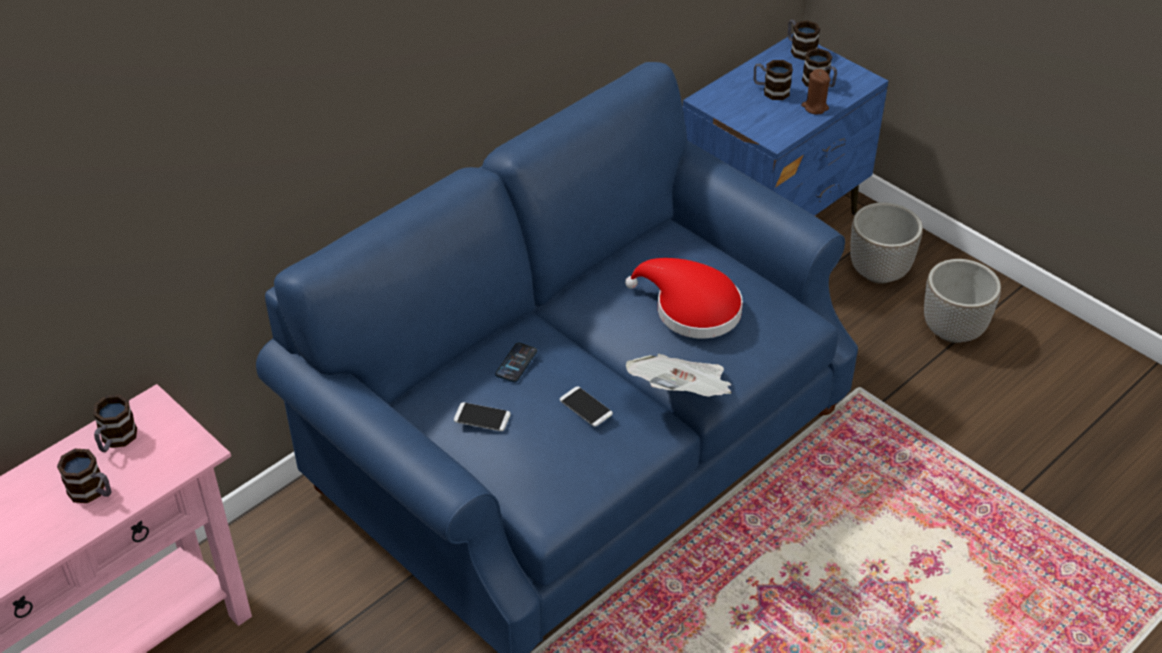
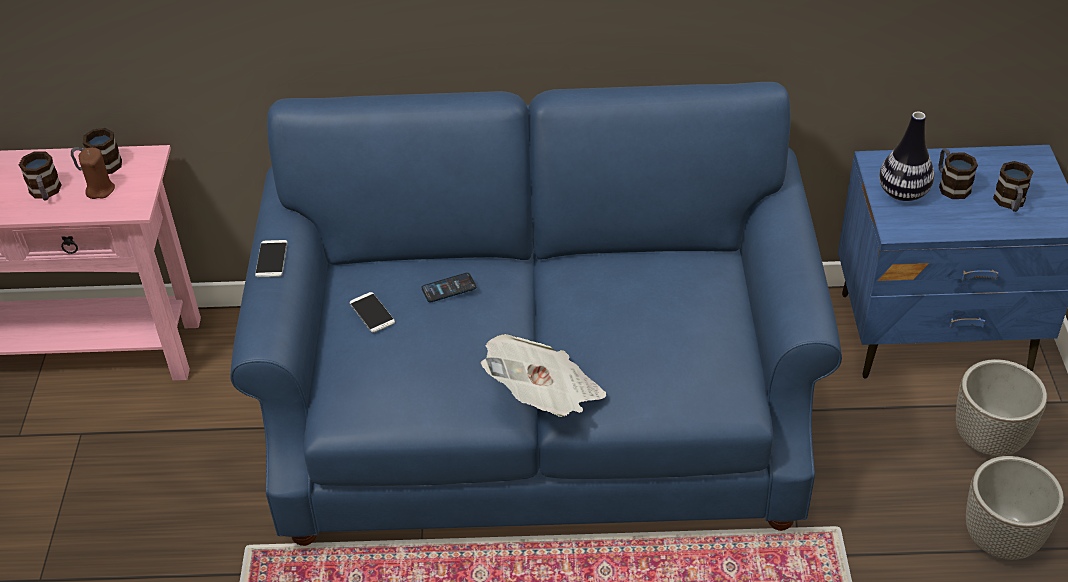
camera: 45 degrees right, 0 degrees up
(586, 407) = (454, 355): phone -> phone (271, 259)
(691, 309) = (638, 332): red hat -> none
(749, 112) = (903, 193): none -> vase
(799, 50) = (1031, 162): mug -> none
(815, 107) = (976, 222): brown candle -> brown candle (100, 190)

